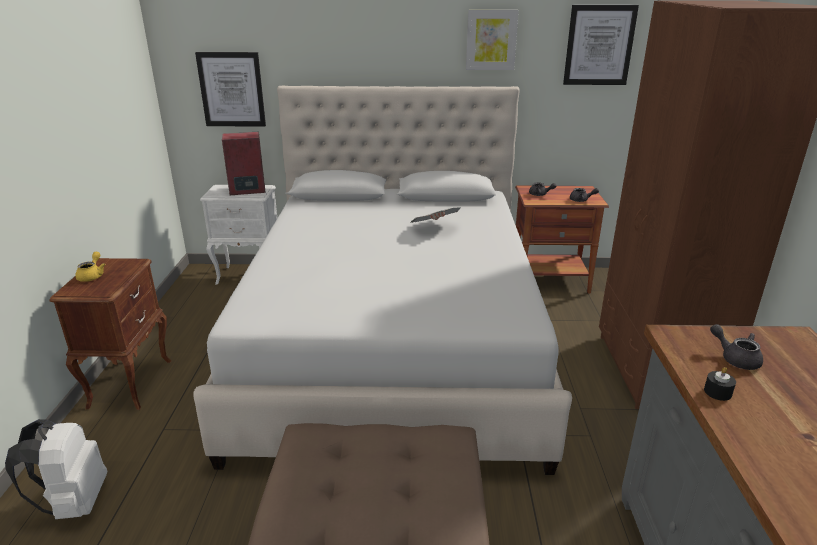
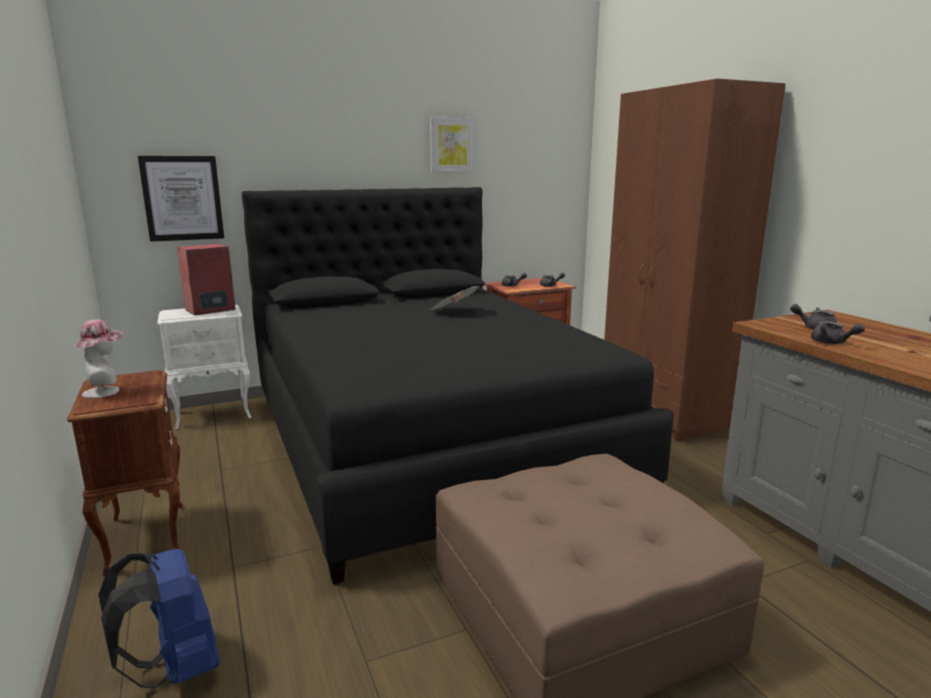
camera: 25 degrees left, 10 degrees down
(74, 503) = (175, 668): white backpack -> blue backpack
(92, 276) = (106, 391): yellow teapot -> hat
(393, 344) = (429, 440): white bed -> black bed
(599, 45) = (539, 151): picture -> none
(717, 392) = (832, 343): black candle -> grey teapot

